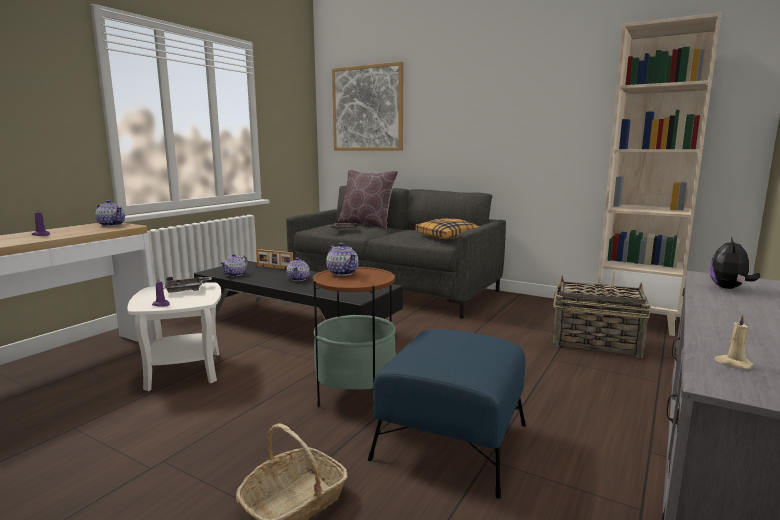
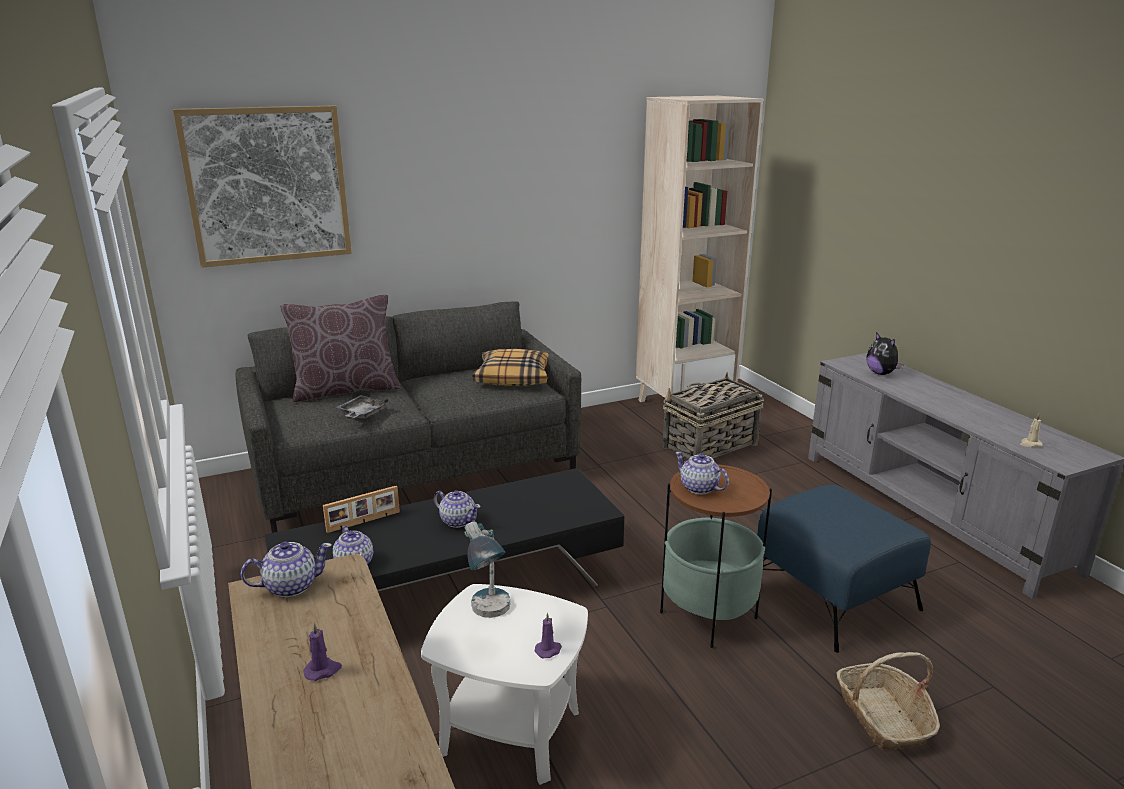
camera: 55 degrees left, 10 degrees up
(187, 290) = (490, 616): grey tray -> table lamp
(342, 273) = (699, 488): teapot -> teapot turned 135 degrees counterclockwise

